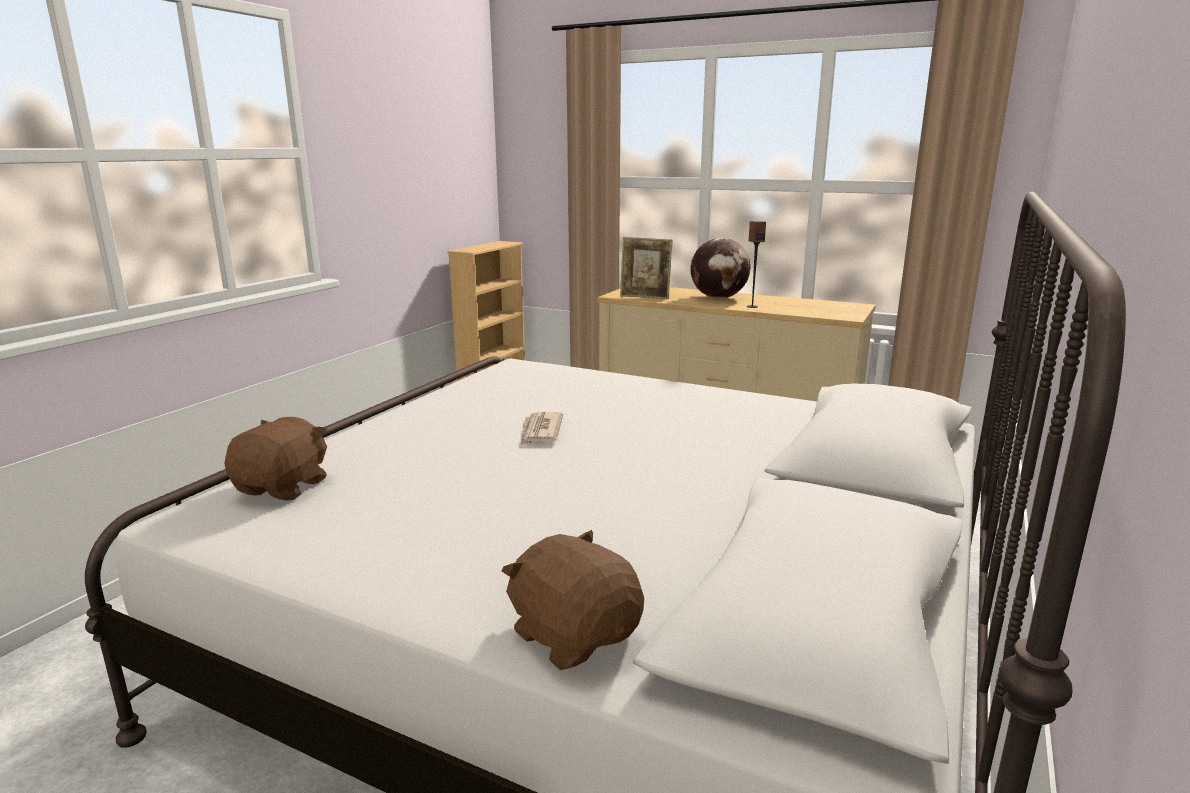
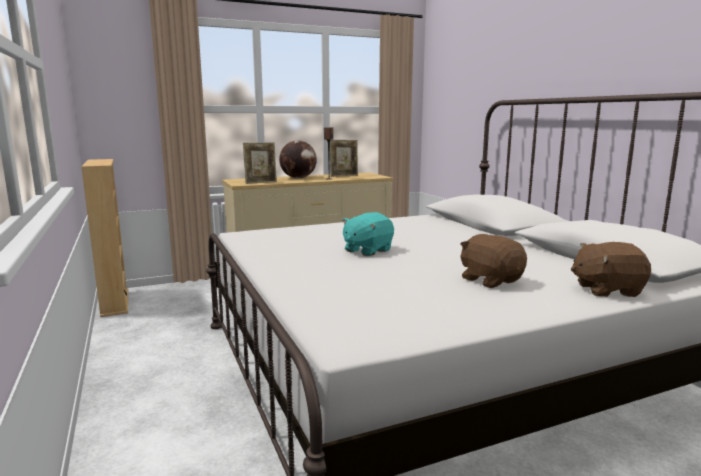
camera: 50 degrees left, 5 degrees down
(284, 487) = (340, 310): brown plush toy -> brown plush toy (490, 280)
(540, 431) = (367, 250): newspaper -> turquoise plush toy
(797, 305) = (344, 176): none -> picture frame

